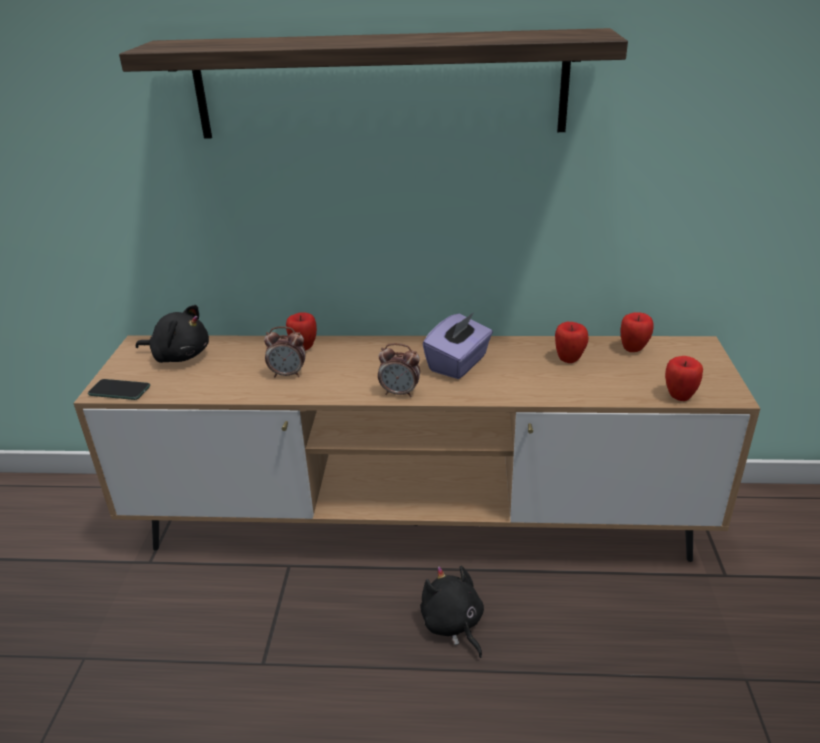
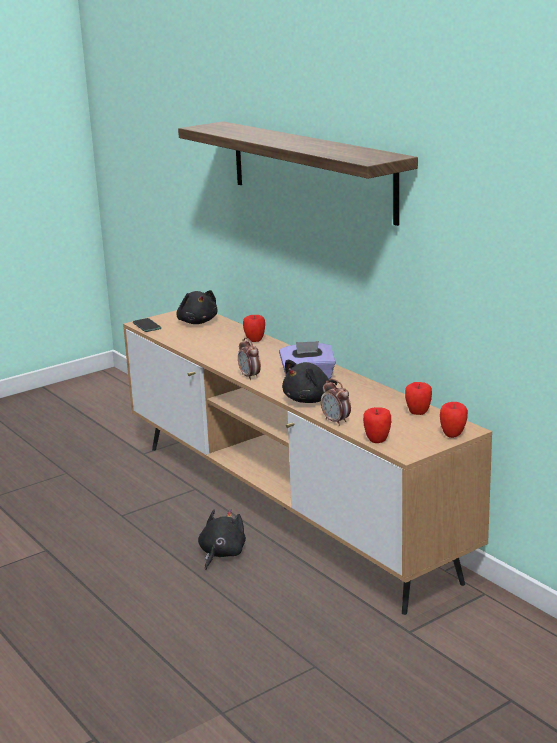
camera: 50 degrees right, 10 degrees down
(288, 374) = (222, 348): alarm clock -> alarm clock (336, 421)
(520, 387) = (309, 400): none -> black plush toy
(569, 359) = (368, 401): apple -> apple (453, 435)

